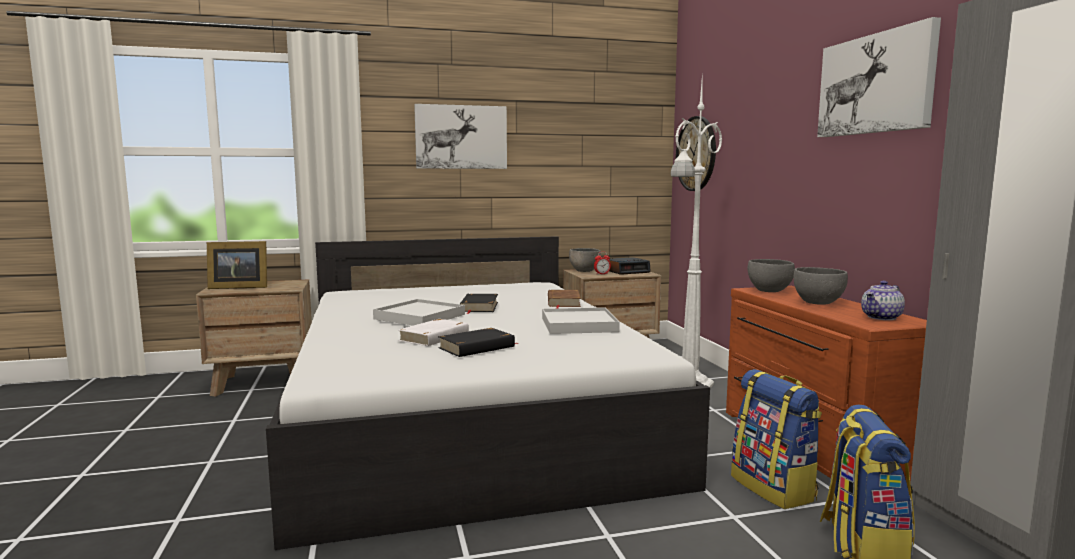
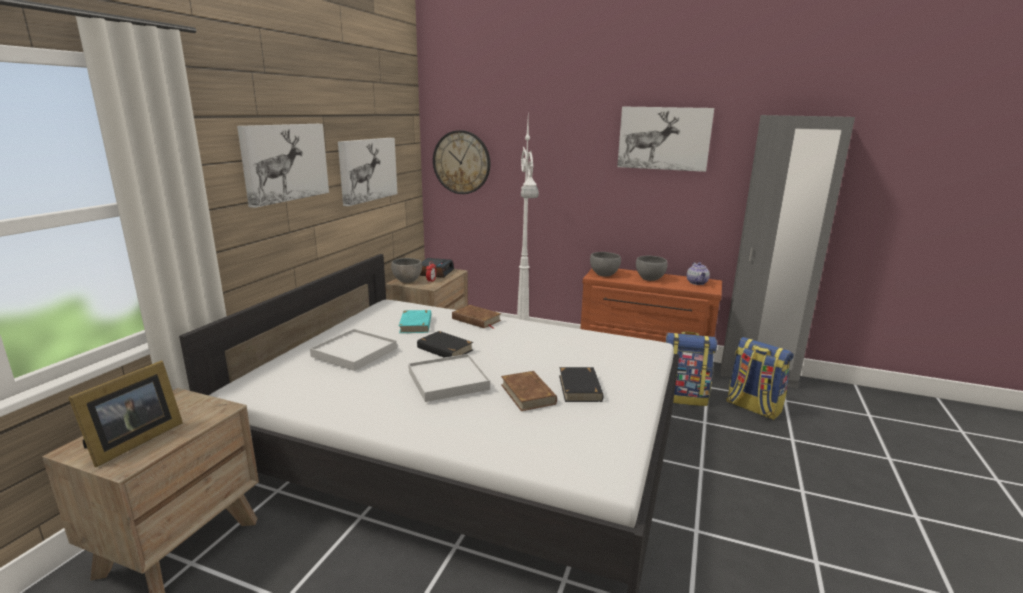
camera: 55 degrees left, 10 degrees up
(434, 337) = (528, 394): white book -> brown book
(514, 294) = (416, 324): none -> turquoise book
(572, 155) = (367, 169): none -> picture
(579, 325) = (554, 338): white tray -> white tray (354, 352)

